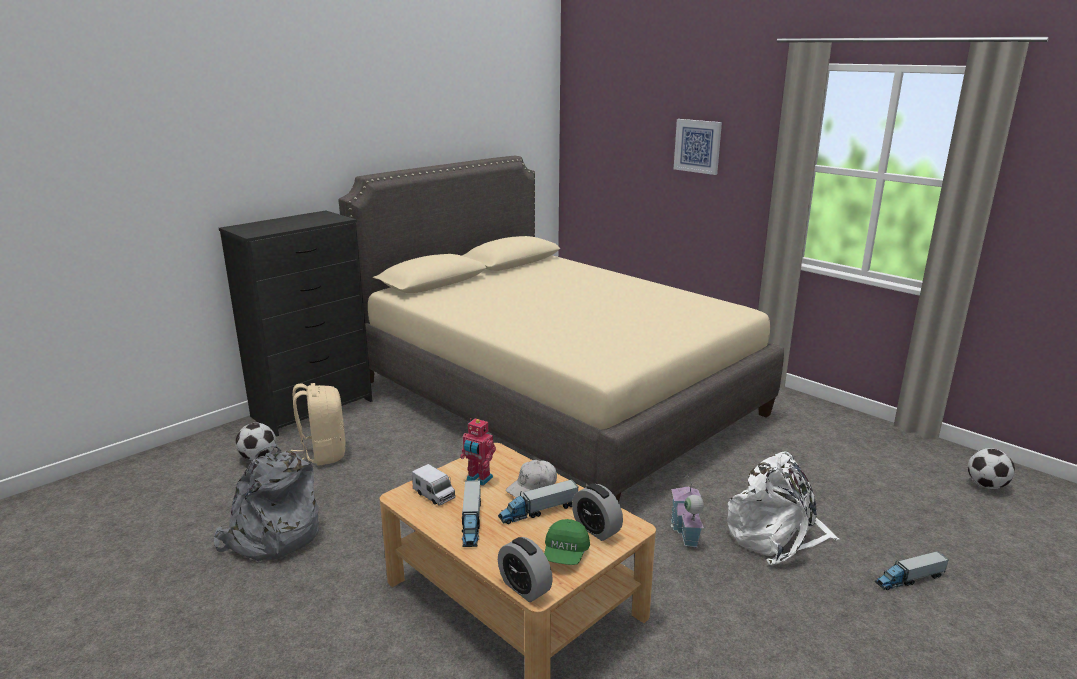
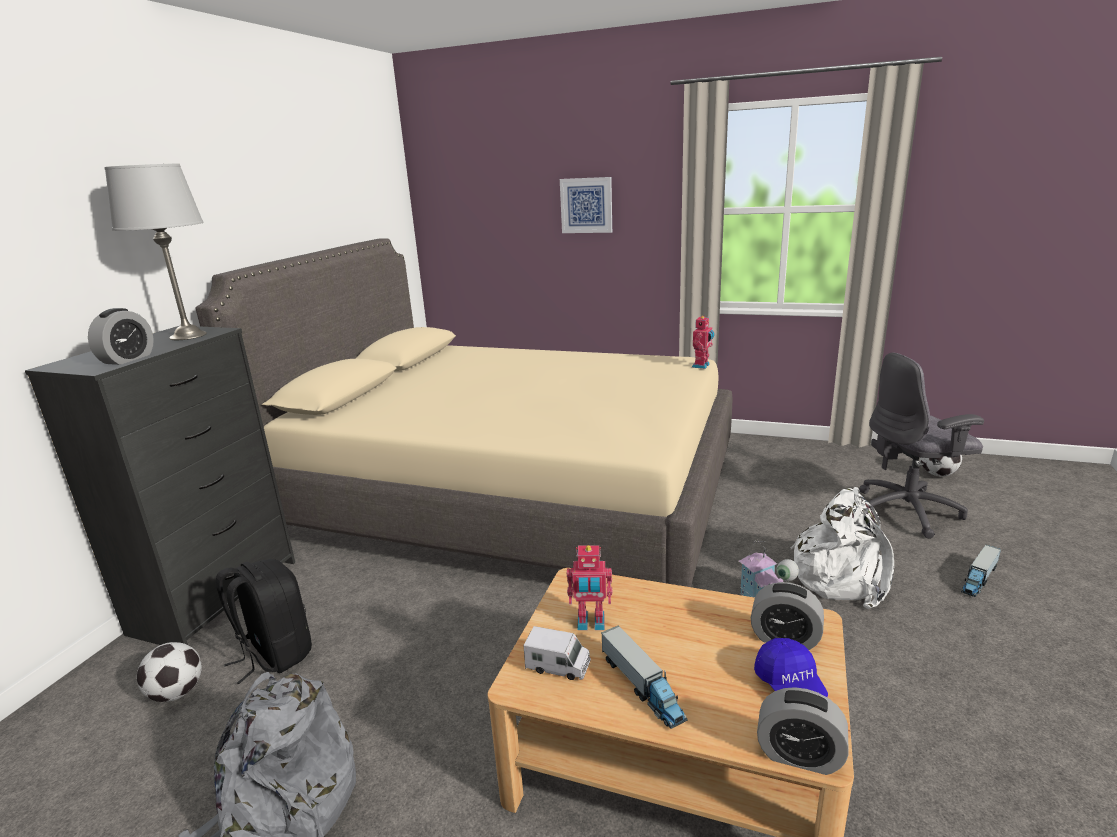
camera: 25 degrees left, 0 degrees up
(272, 230) = (128, 359): none -> alarm clock
(321, 219) = (189, 335): none -> grey table lamp
(323, 453) = (275, 654): beige backpack -> black backpack
(532, 487) = (662, 611): white cap -> none
(538, 511) = (701, 640): toy truck -> none
(565, 554) = (790, 685): green cap -> blue cap
(743, 316) = (702, 366): none -> toy robot
(908, 507) = (908, 511): none -> grey office chair

